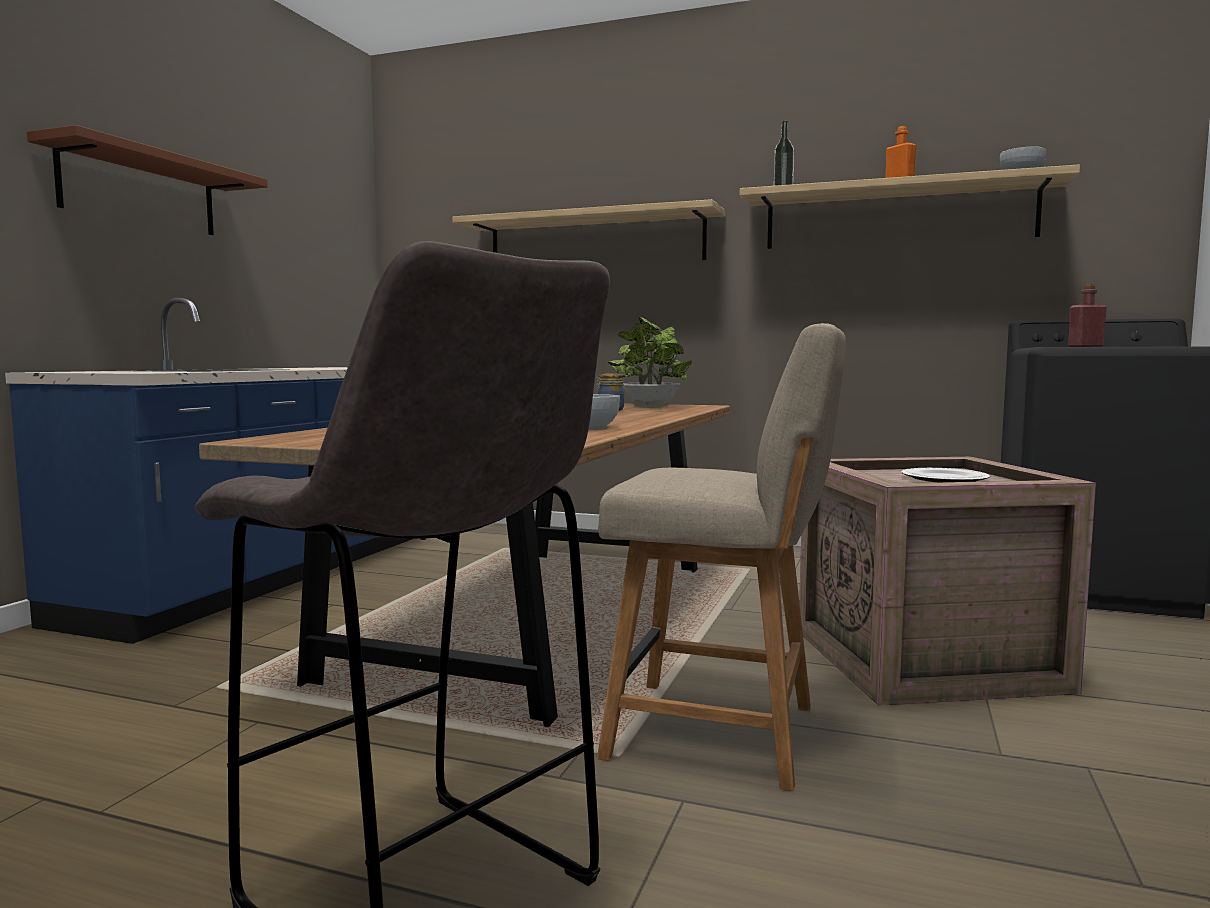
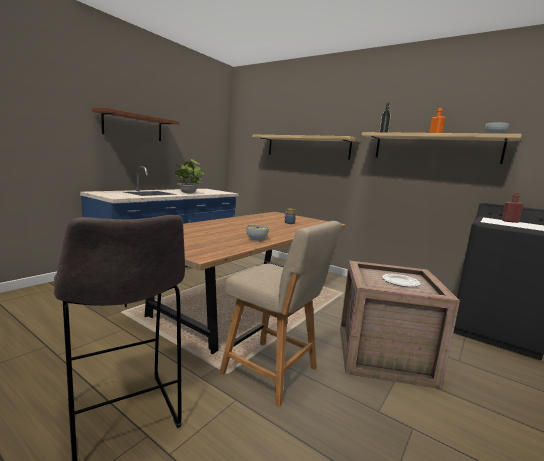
camera: 15 degrees right, 5 degrees up
(649, 406) = (309, 222): potted plant -> potted plant (188, 192)

